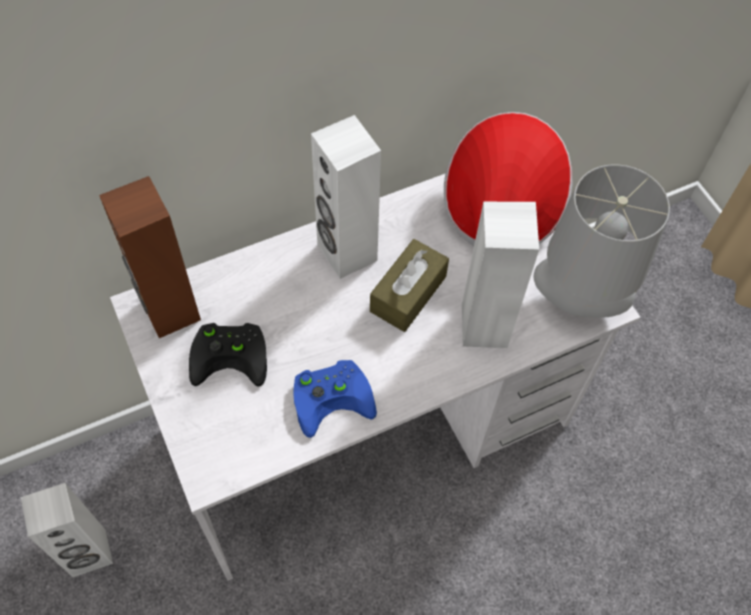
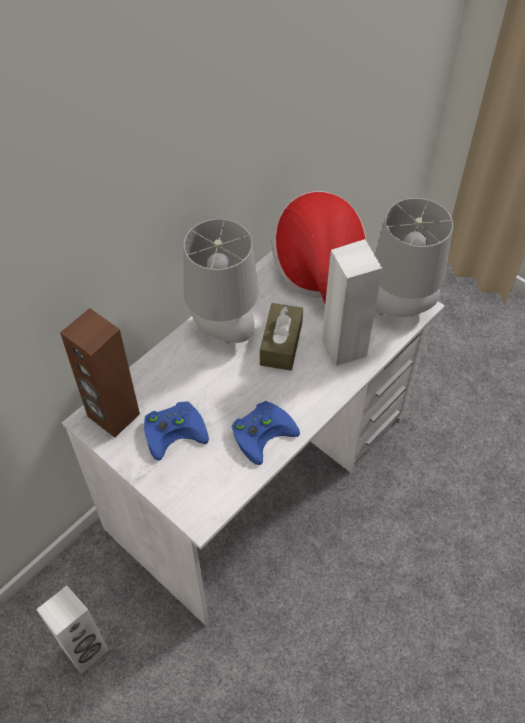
camera: 20 degrees left, 5 degrees down
(232, 355) = (175, 429): black game controller -> blue game controller
(346, 253) = (223, 331): white speaker -> grey table lamp

